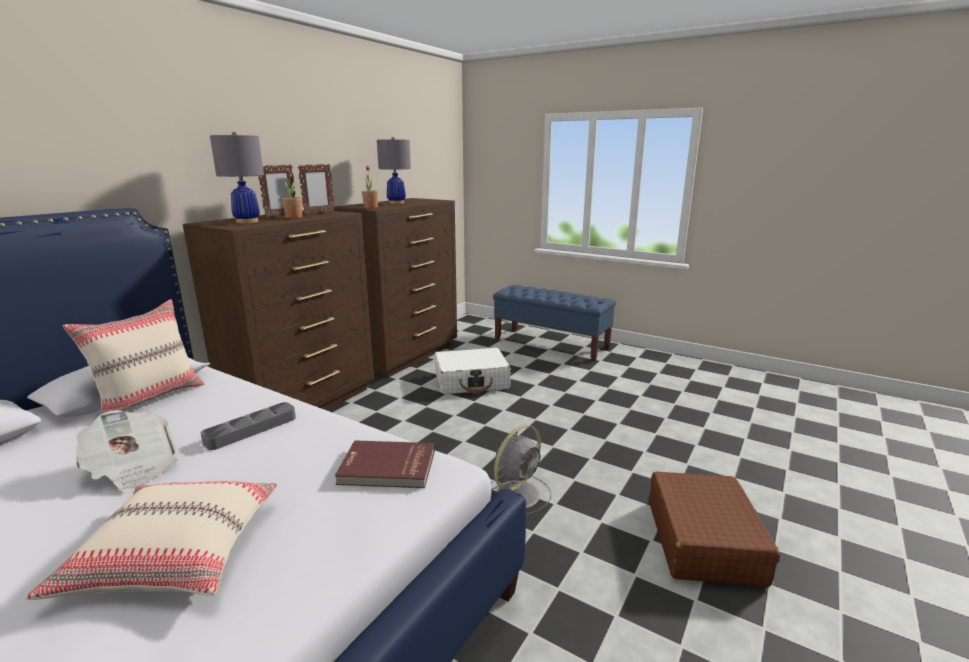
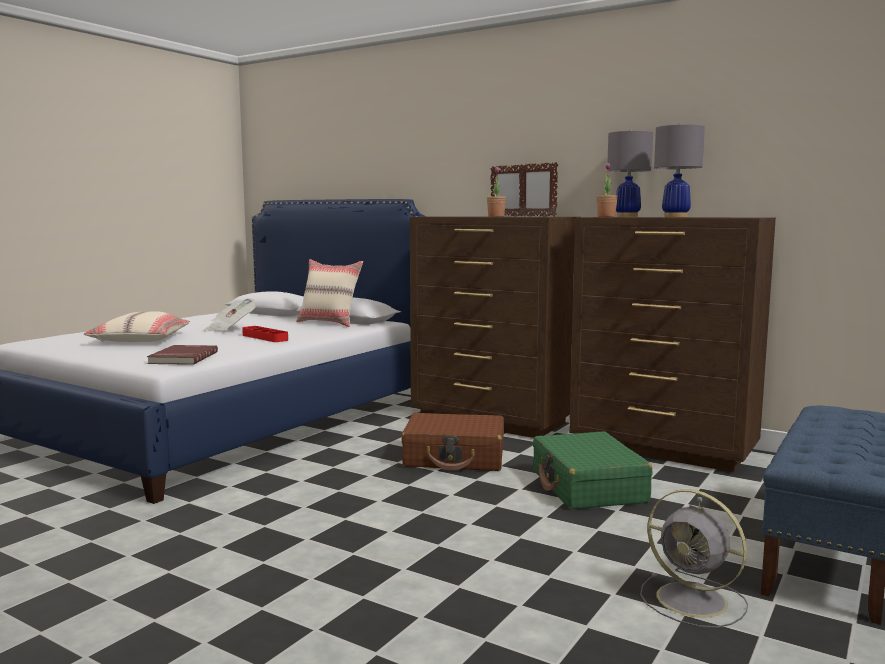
camera: 90 degrees right, 10 degrees down
(247, 222) = (459, 216): grey table lamp -> grey table lamp (627, 216)
(251, 429) = (265, 337): grey tray -> red tray
(472, 381) = (588, 487): white suitcase -> green suitcase
(518, 493) = (292, 509): grey fan -> grey fan (694, 601)
(703, 540) = (142, 604): brown suitcase -> brown suitcase (455, 457)

